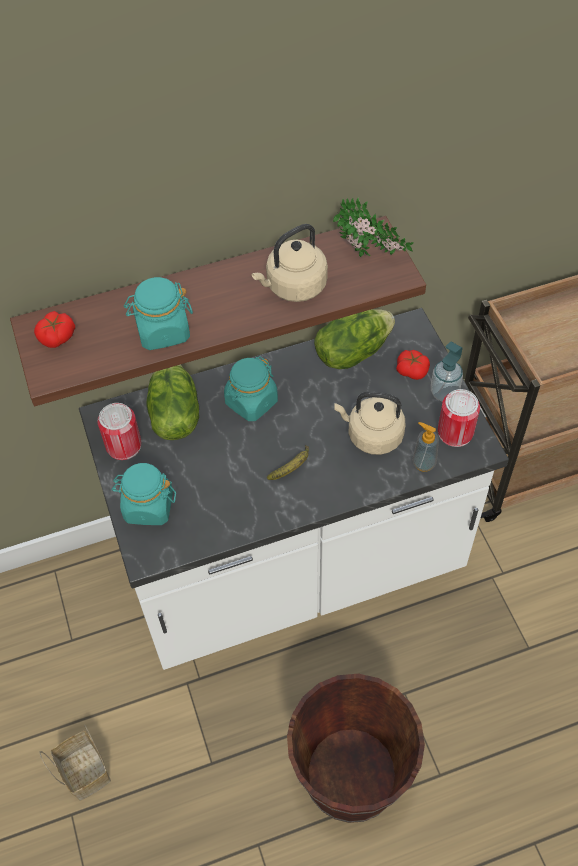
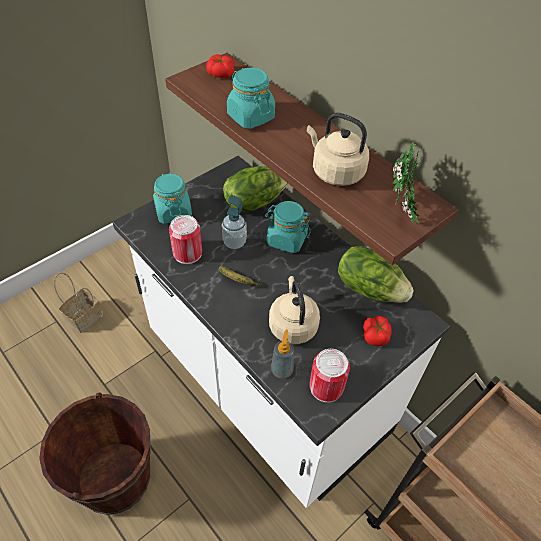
camera: 65 degrees right, 5 degrees down
(123, 445) = (217, 185): can -> can (187, 253)
(444, 392) = (365, 367): soap dispenser -> soap dispenser (234, 242)

